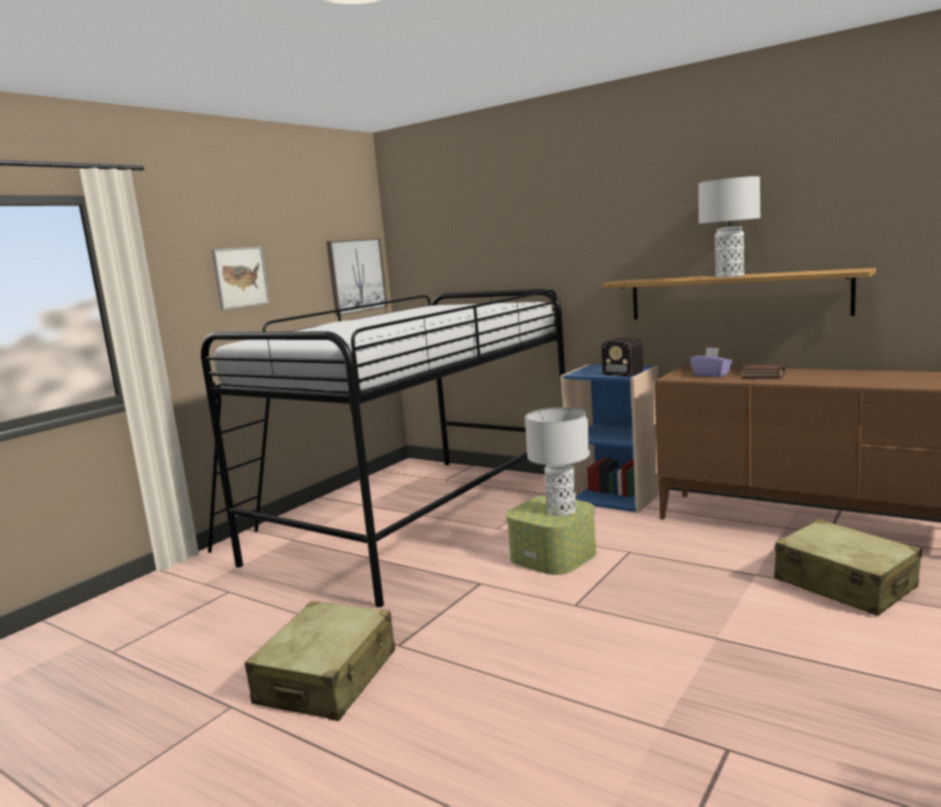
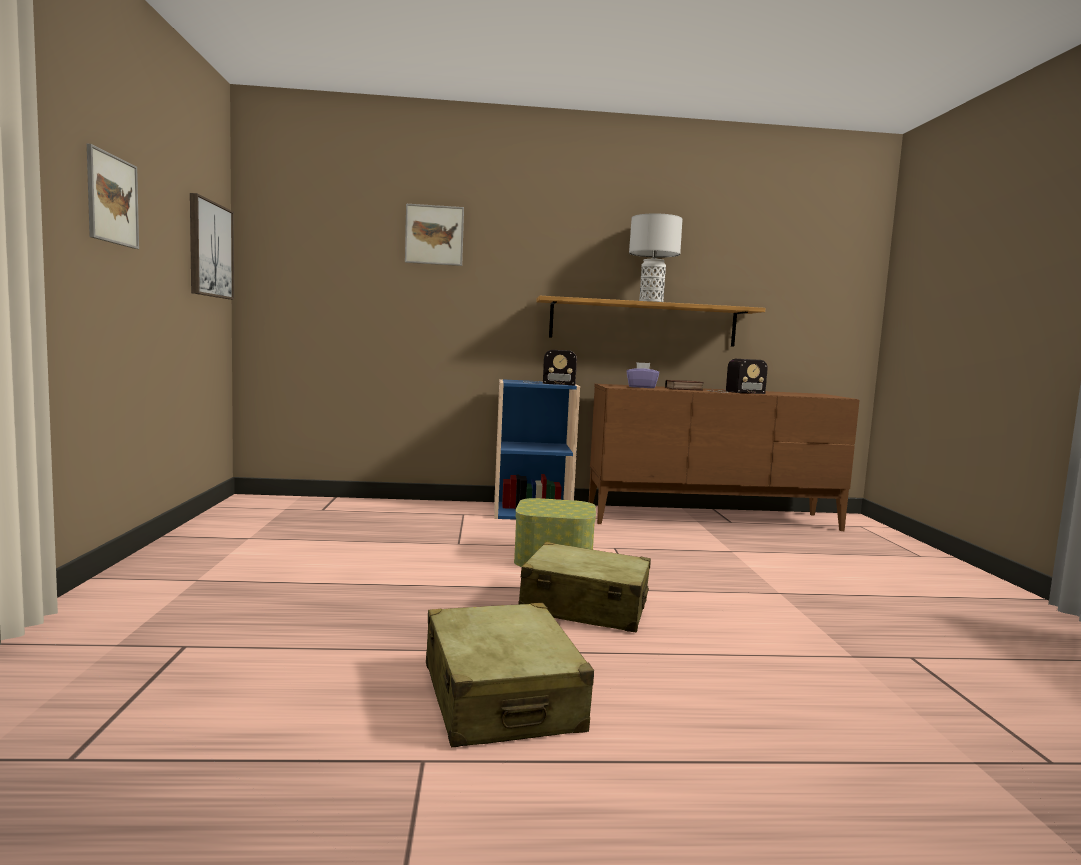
camera: 40 degrees left, 5 degrees down
(415, 519) = (346, 545): black bed -> none
(524, 231) = (434, 235): none -> picture
(561, 510) = (567, 507): white table lamp -> none
(818, 380) = (733, 392): none -> radio
(844, 584) = (793, 549): beige suitcase -> beige suitcase (584, 607)

